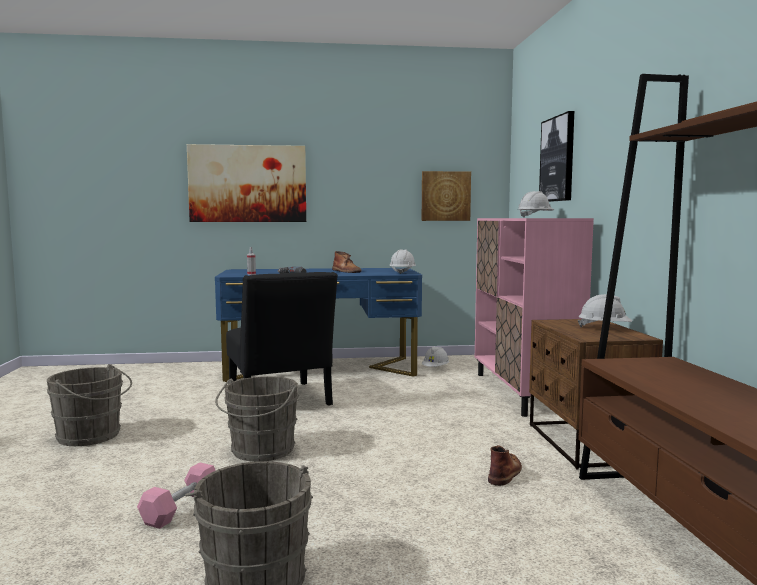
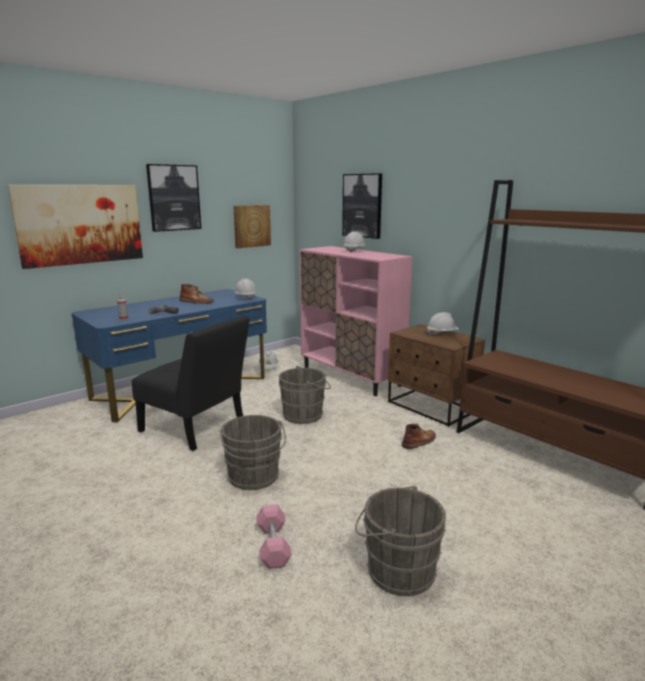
camera: 35 degrees left, 10 degrees up
(91, 436) = (80, 516): grey bucket -> grey bucket (305, 415)
(348, 160) = (174, 198): none -> picture
(505, 473) = (419, 441): brown boot -> brown boot turned 60 degrees clockwise

